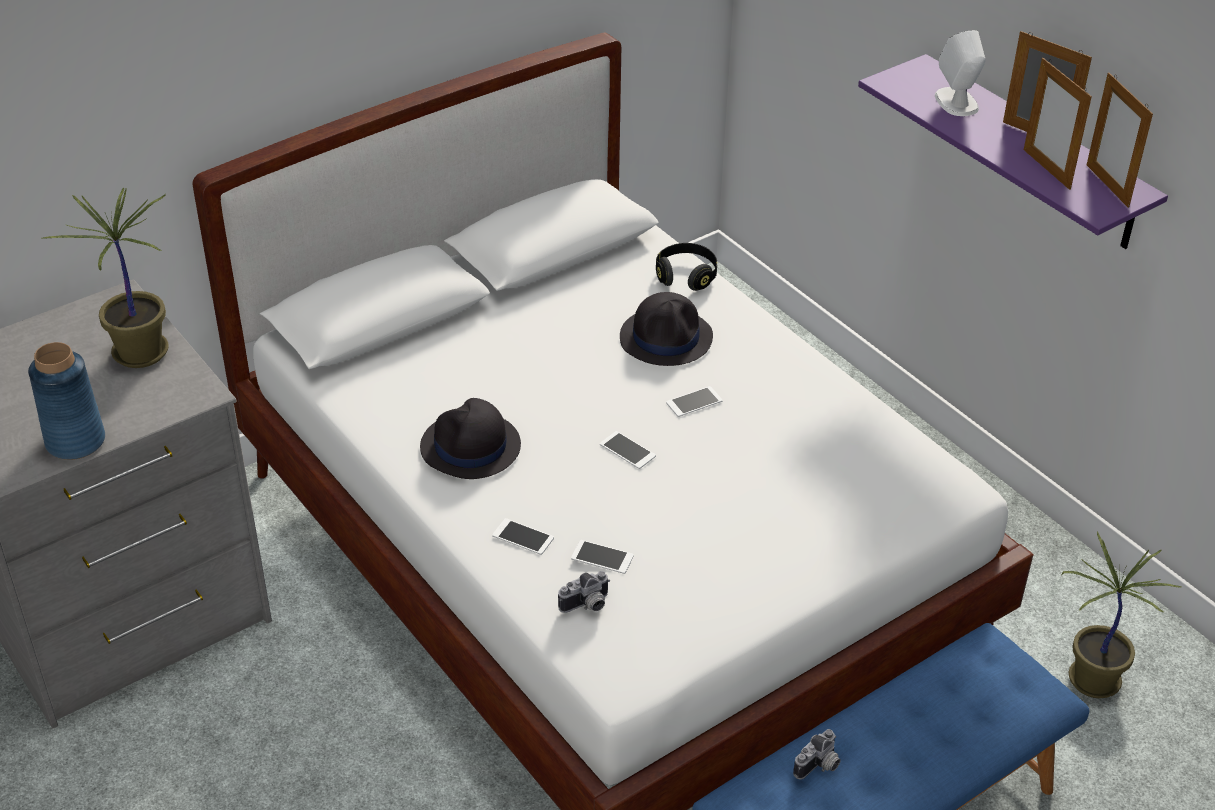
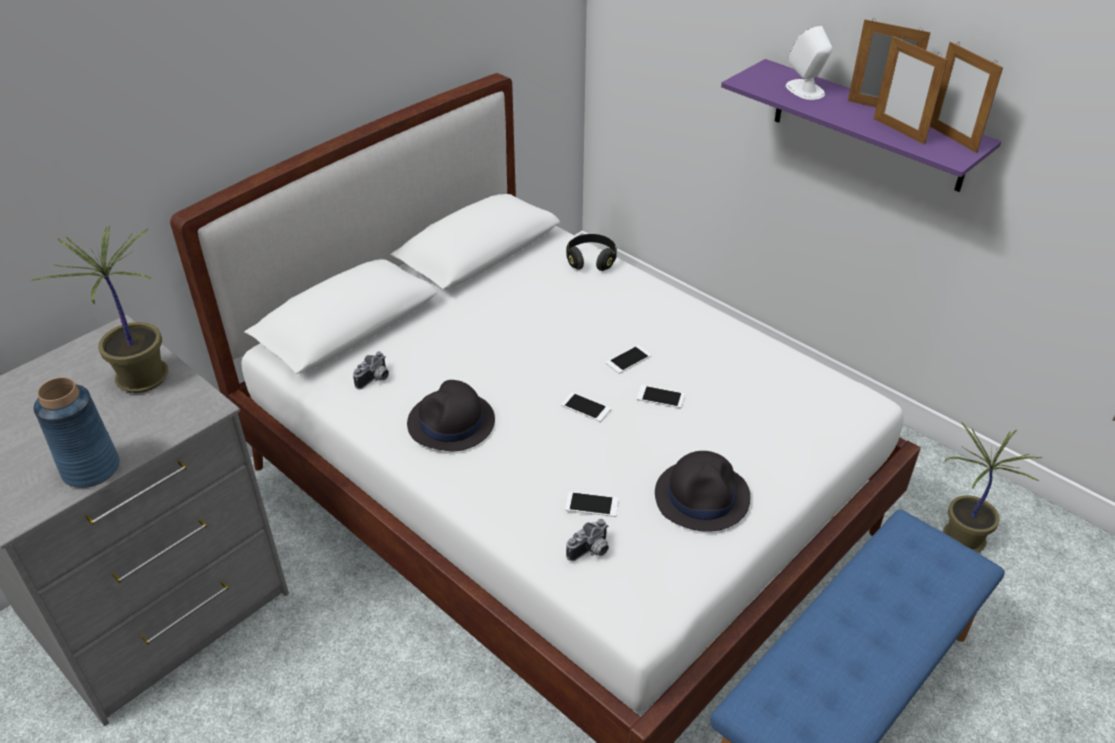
camera: 10 degrees left, 0 degrees up
(523, 537) = (517, 496): phone -> phone (660, 397)
(666, 338) = (590, 310): black hat -> black hat (702, 496)
(819, 766) = (812, 661): camera -> camera (375, 379)

